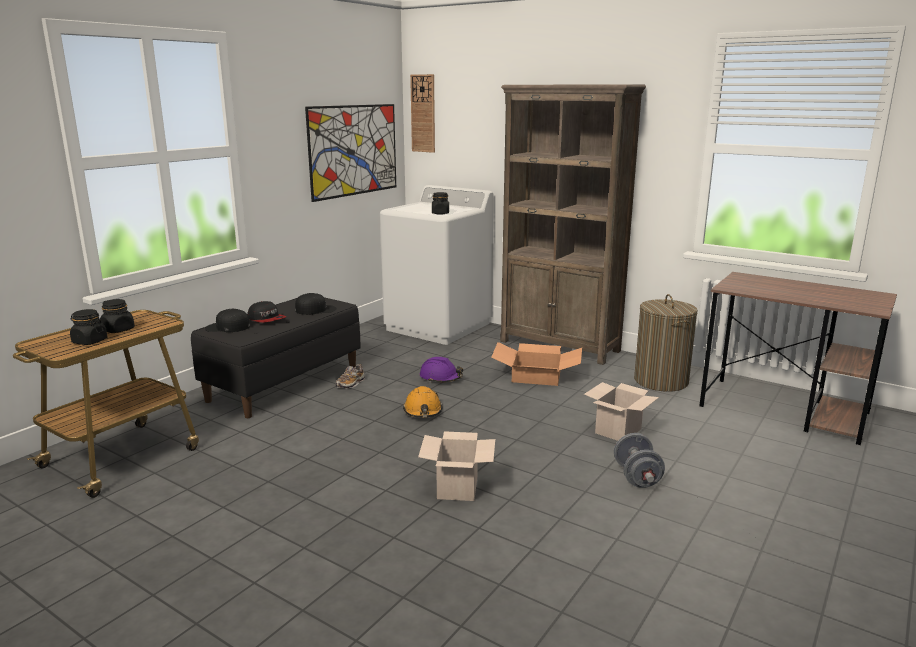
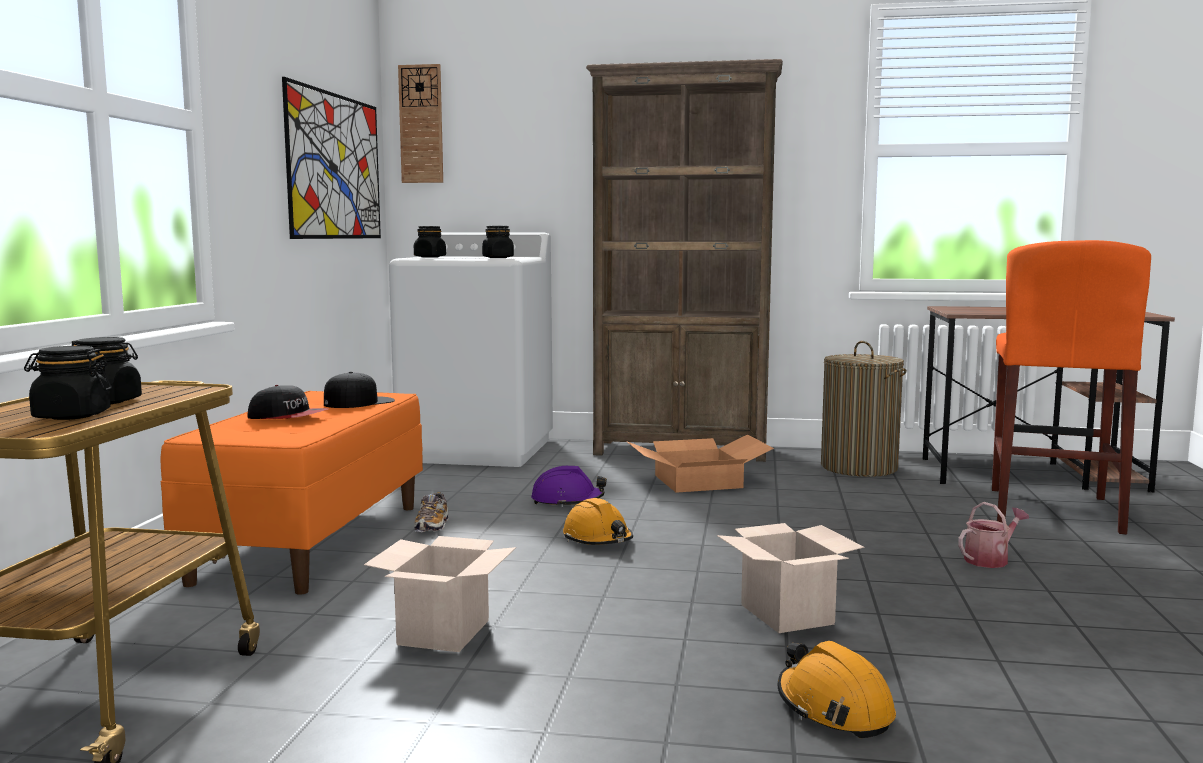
camera: 25 degrees left, 10 degrees down
(227, 327) = (230, 430): black cap -> none
(284, 383) = (311, 541): black bench -> orange bench
(402, 552) = (834, 708): none -> orange hard hat
(408, 207) = (430, 257): none -> black jar
(618, 430) = (889, 519): cardboard box -> cardboard box (443, 631)
(637, 477) = (990, 559): grey dumbbell -> watering can
(748, 445) = (1053, 510): none -> orange stool

